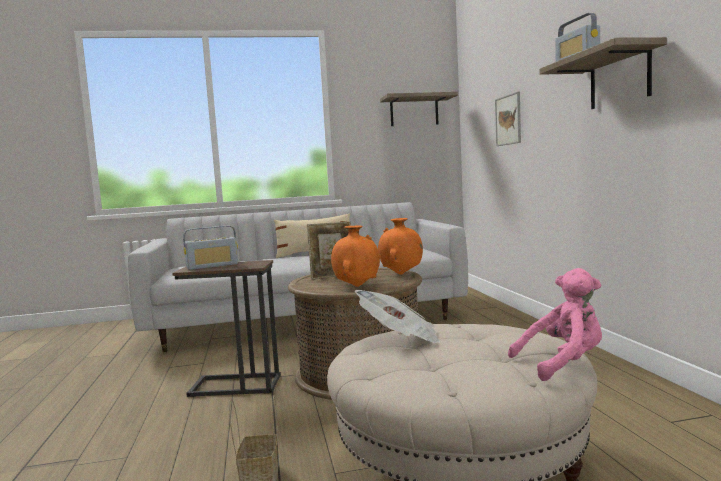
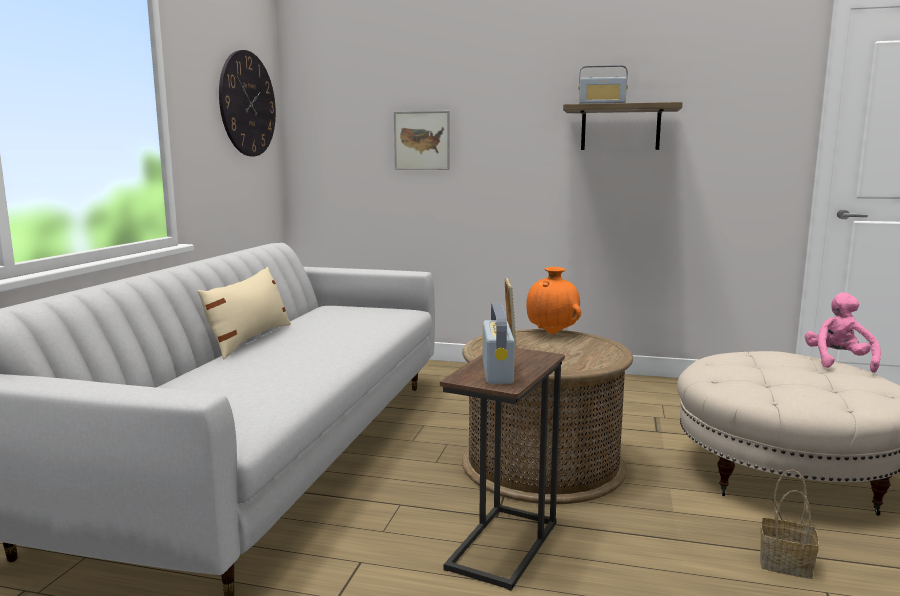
camera: 65 degrees left, 5 degrees up
(357, 286) = (589, 354): orange vase -> none
(400, 338) = (758, 381): newspaper -> none
(414, 111) = (247, 104): shelf -> wall clock

